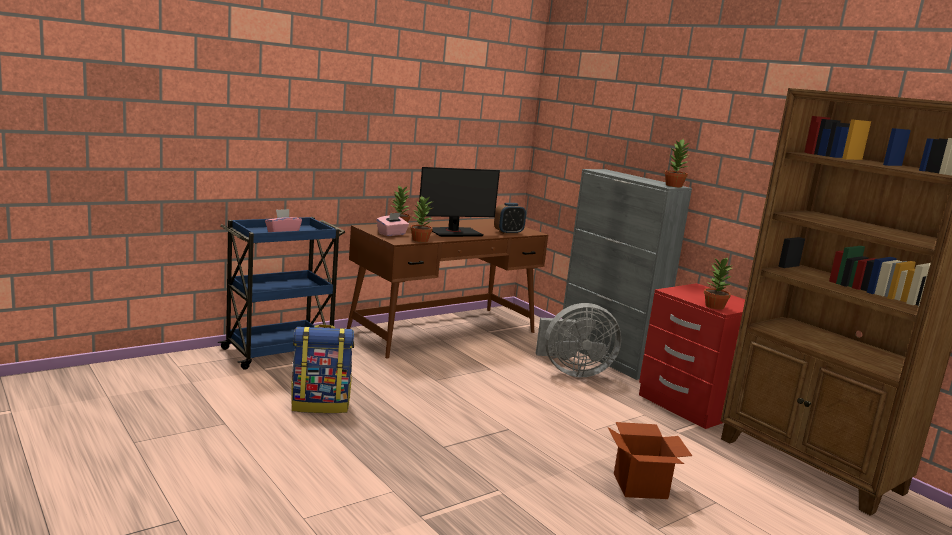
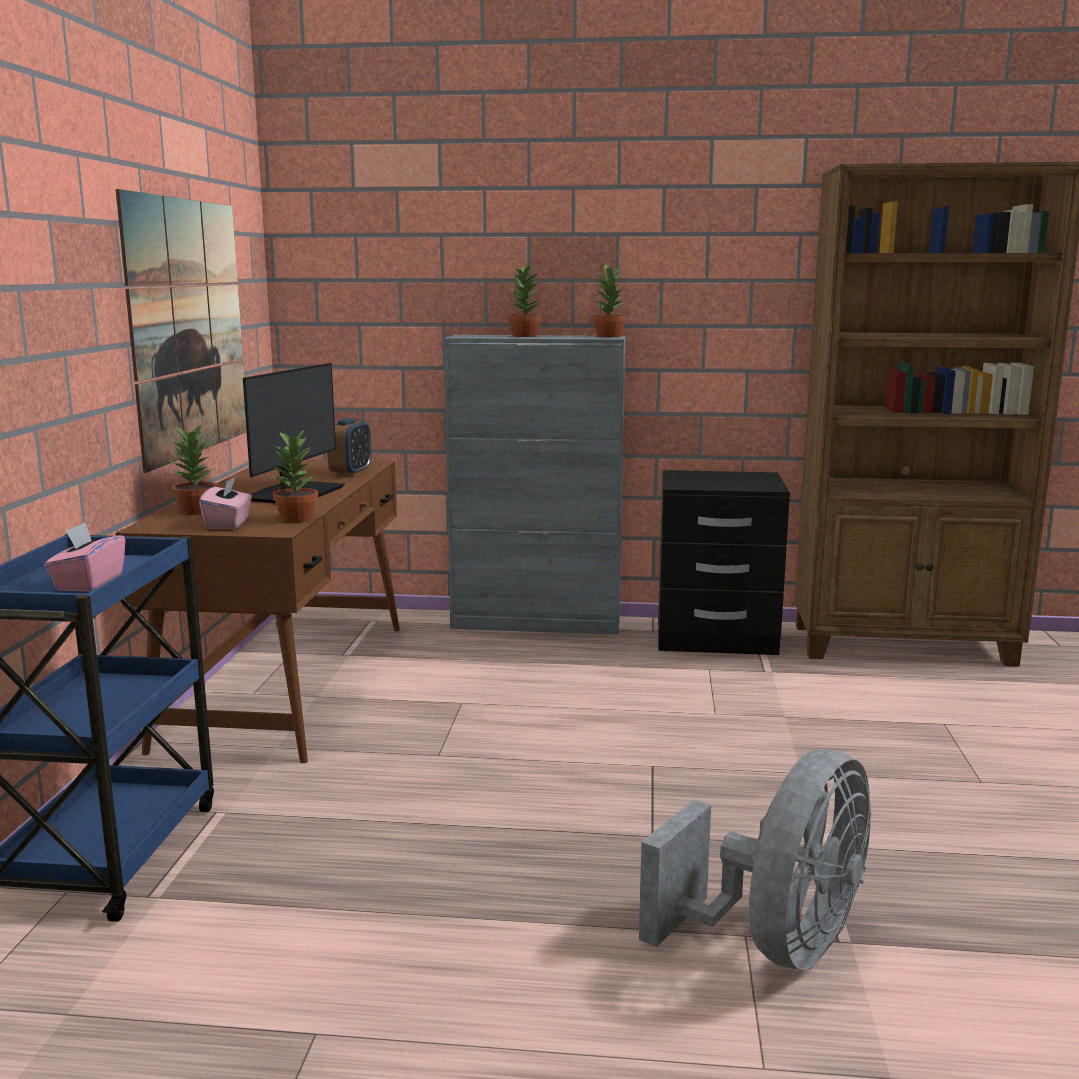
camera: 45 degrees left, 0 degrees up
(321, 405) = (384, 890): backpack -> none
(443, 140) = (188, 327): none -> picture
(572, 371) = (546, 657): grey fan -> grey fan (776, 944)
(640, 486) = (877, 748): cardboard box -> none
(689, 406) = (715, 638): red nightstand -> black nightstand
(714, 306) = (756, 487): potted plant -> potted plant (524, 336)

